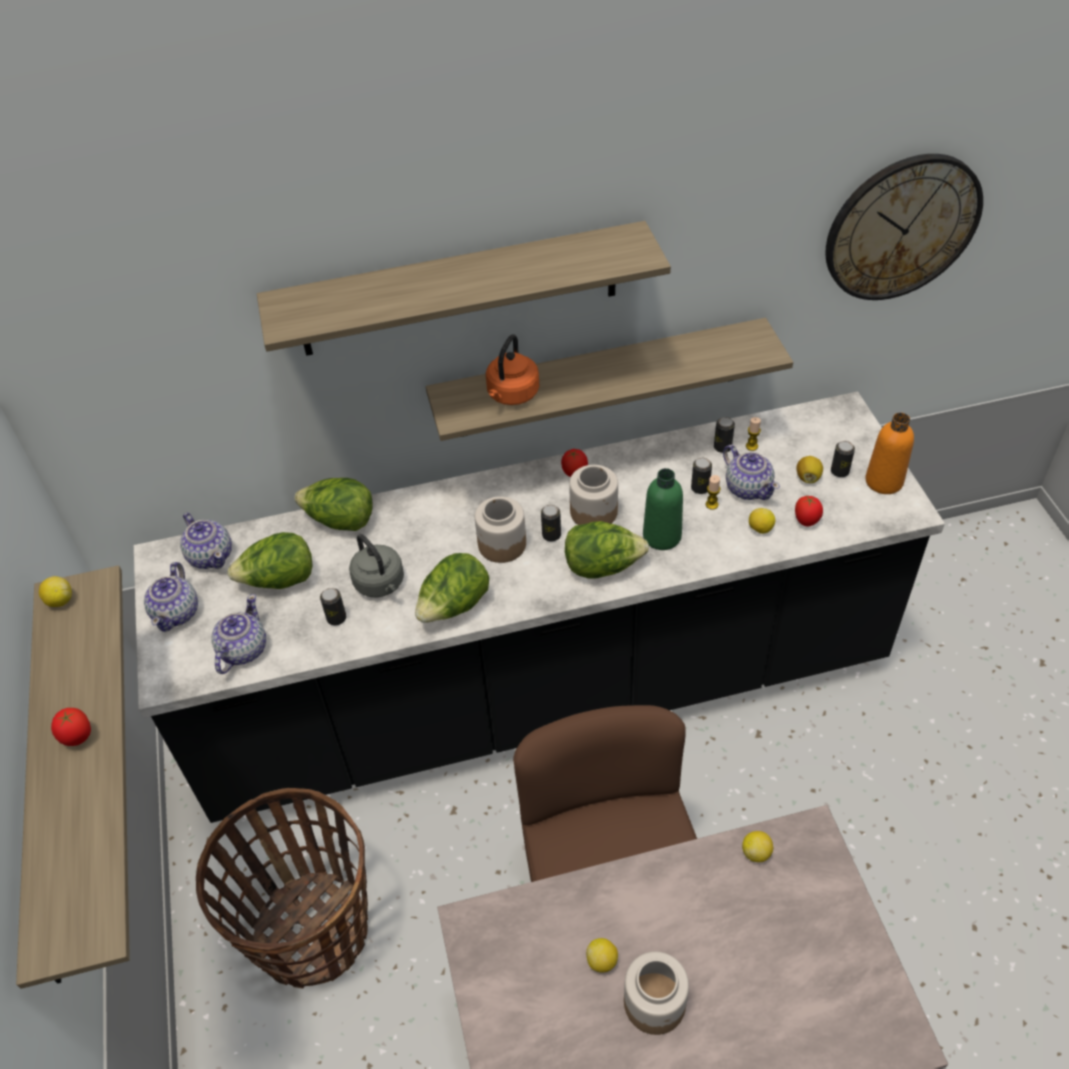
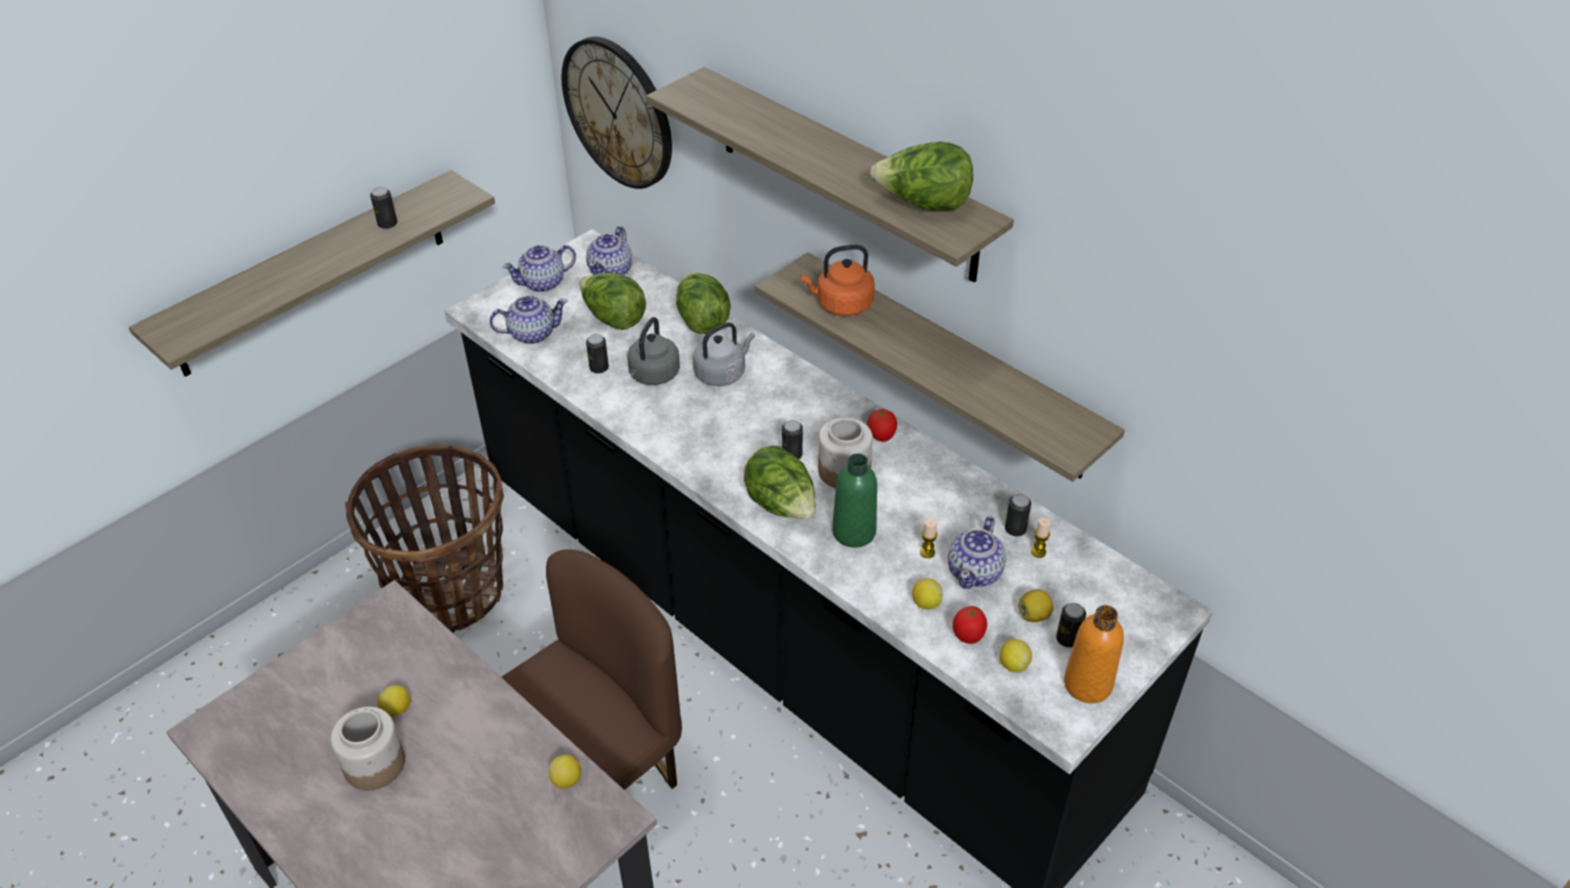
camera: 55 degrees right, 5 degrees down
(60, 600) = (442, 188): lemon -> lemon (1013, 664)
(78, 738) = (329, 256): tomato -> none
(419, 536) = (722, 373): none -> grey kettle
(454, 607) = (661, 430): lettuce -> lettuce (923, 205)
(501, 544) = (755, 427): jar -> none
(700, 488) = (942, 534): can -> can (387, 224)
(901, 227) = (1299, 438): wall clock -> wall clock (618, 112)

